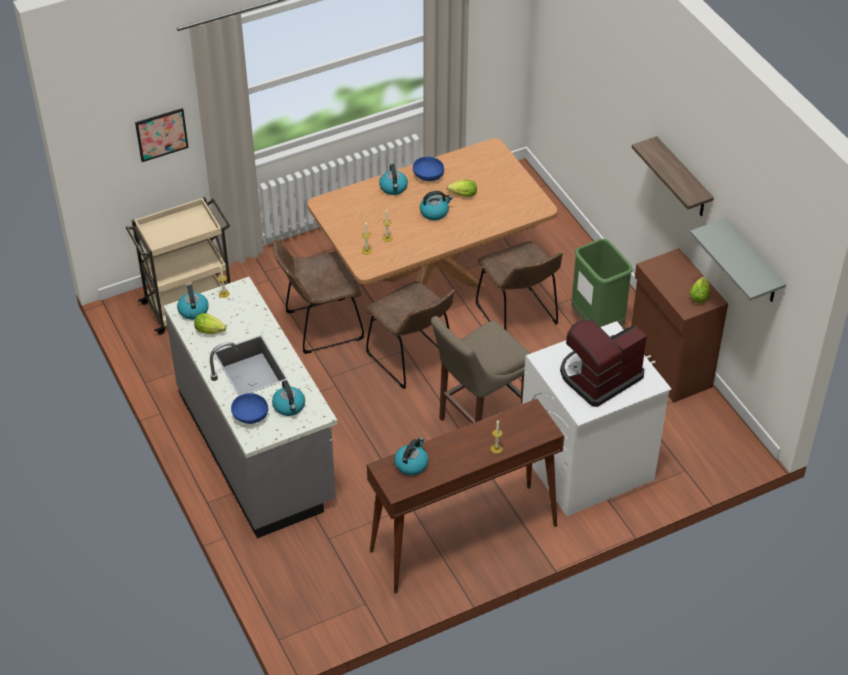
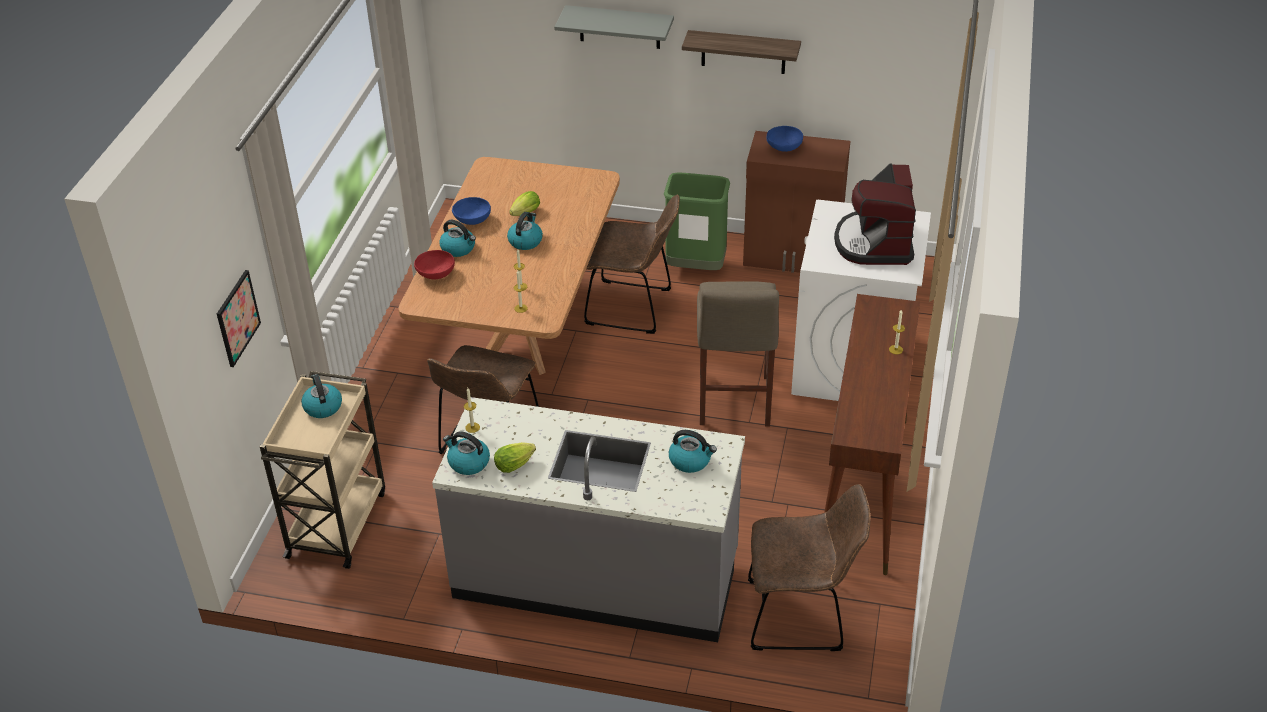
camera: 50 degrees left, 5 degrees down
(250, 416) = (673, 497): blue bowl -> blue bowl (784, 148)
(357, 194) = (435, 274): none -> red bowl
(411, 464) = (861, 413): kettle -> kettle (322, 406)
(412, 360) = (606, 402): brown chair -> brown chair (801, 615)
(699, 295) = (824, 149): lettuce -> none
(752, 263) = (879, 74): grey shelf -> grey shelf (619, 27)

